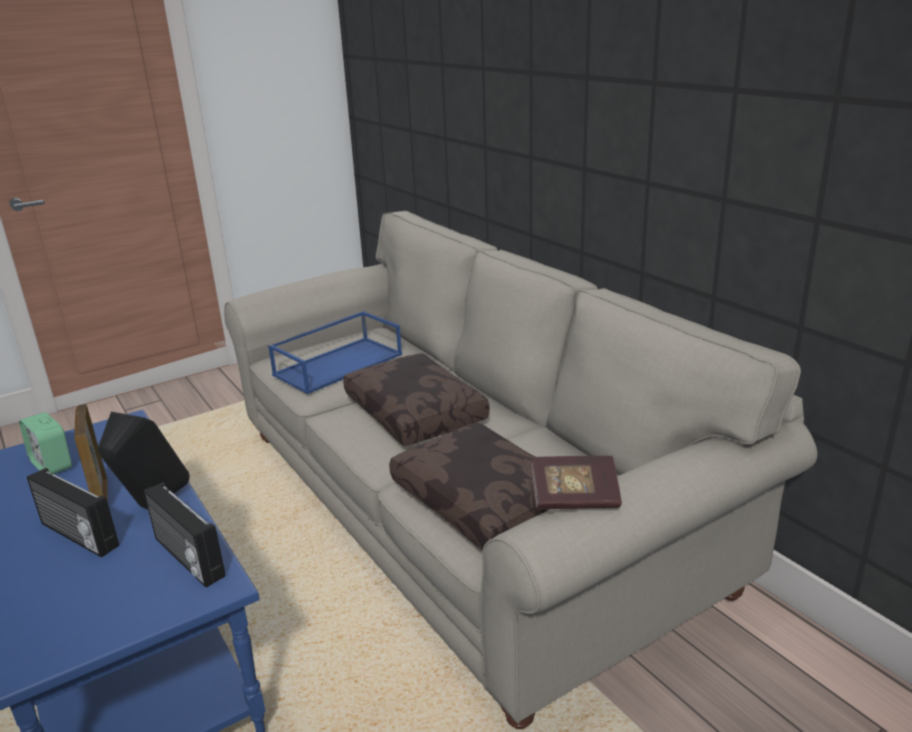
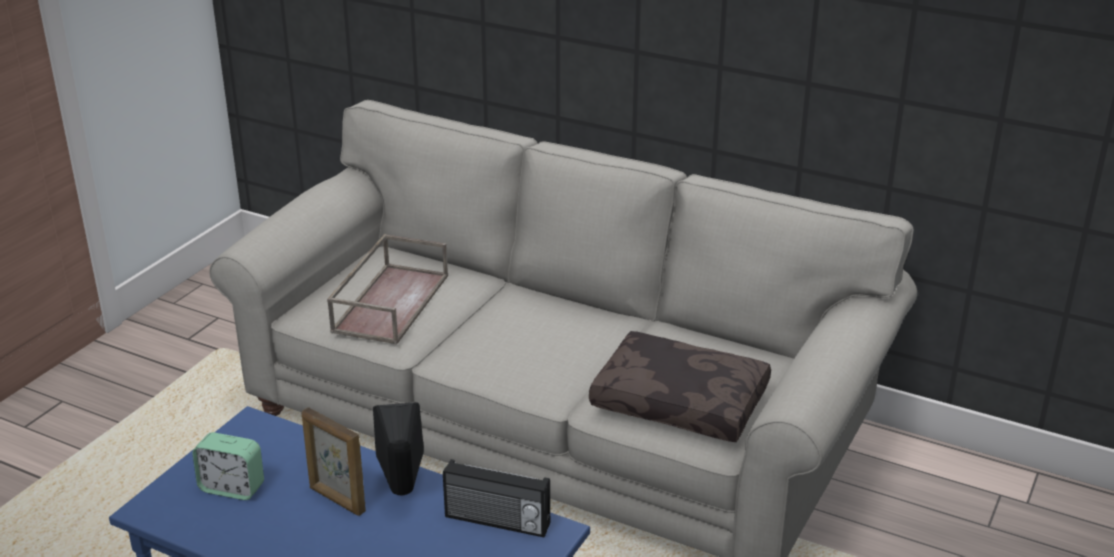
camera: 30 degrees left, 5 degrees up
(77, 536) = (364, 538): radio -> none
(339, 364) = (390, 302): blue tray -> brown tray
(417, 412) = (528, 336): brown pillow -> none
(574, 498) = (803, 374): book -> none

